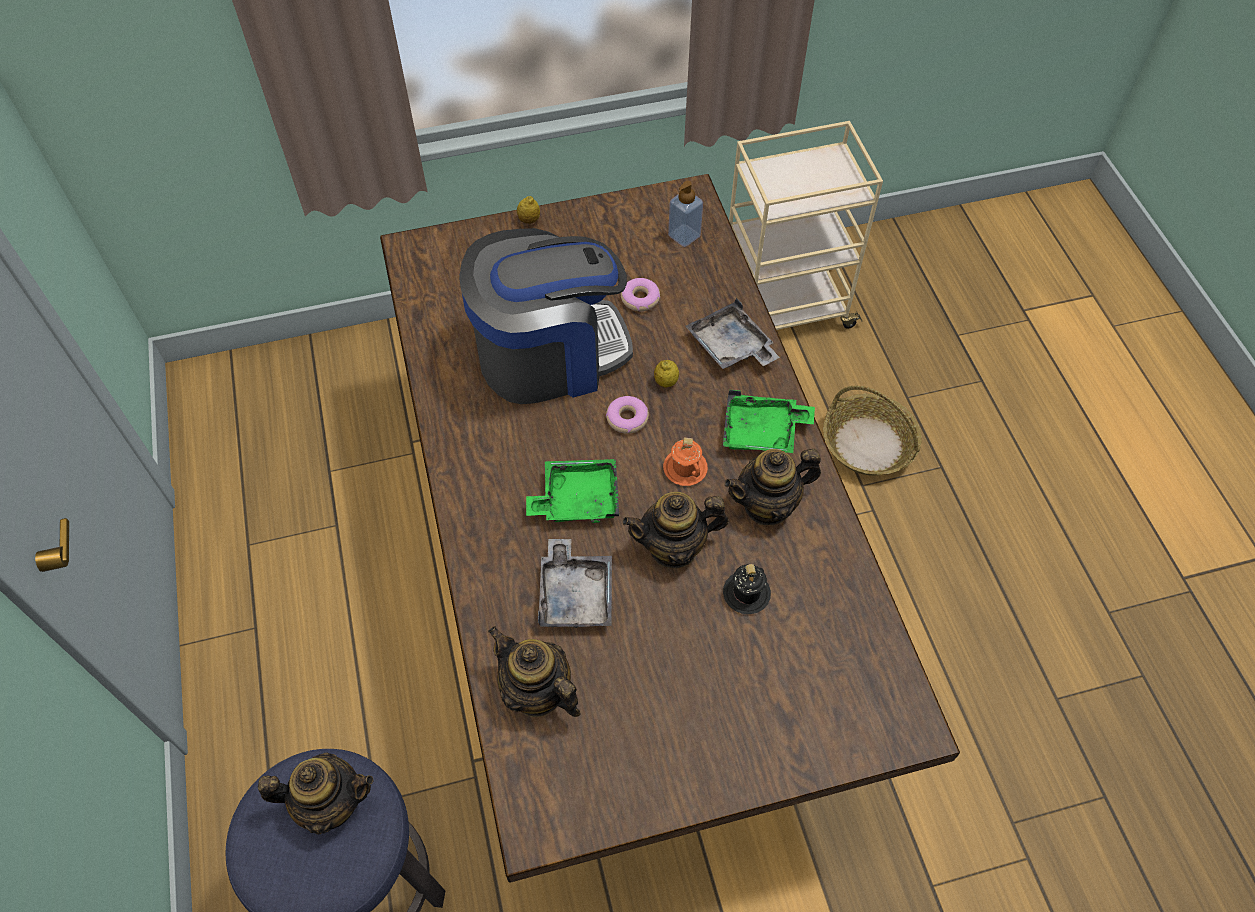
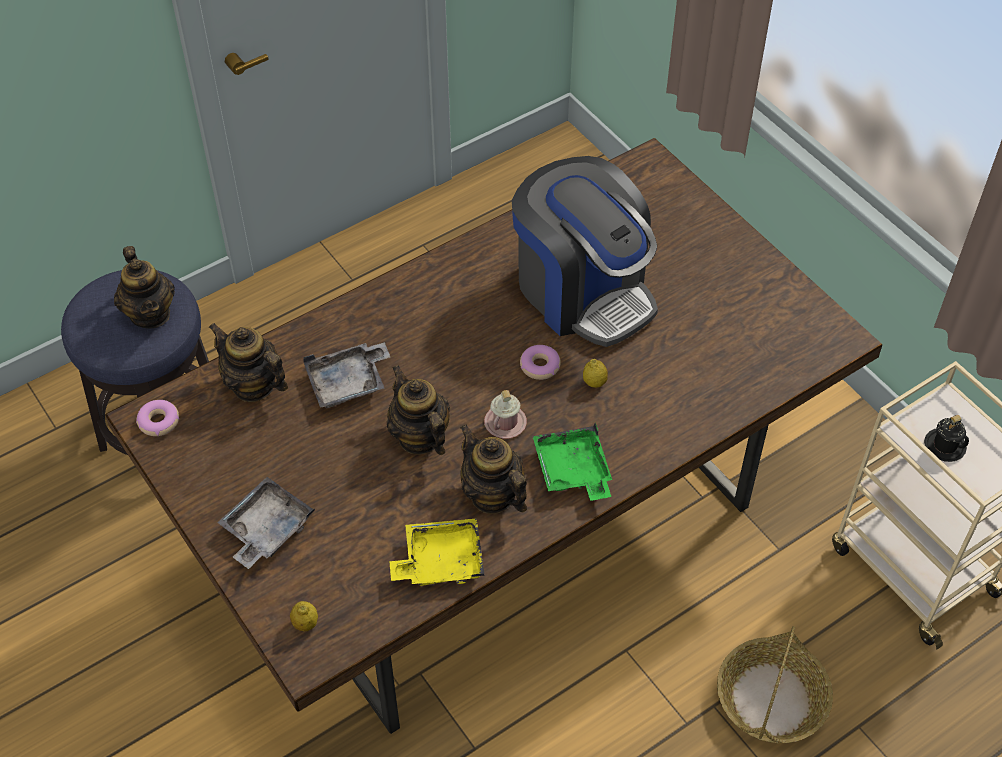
camera: 70 degrees right, 5 degrees down
(529, 220) = (731, 228): lemon -> lemon (305, 624)
(537, 692) = (253, 385): teapot -> teapot turned 75 degrees counterclockwise
(577, 499) = (440, 356): green tray -> none
(640, 299) = (683, 336): donut -> donut (158, 422)
(684, 236) = (783, 347): soap dispenser -> none
(685, 468) = (505, 423): orange mug -> pink mug
(730, 347) = (661, 421): grey tray -> grey tray (266, 529)
(746, 593) = (394, 501): black mug -> black mug (944, 446)
(831, 573) = (440, 561): none -> yellow tray

